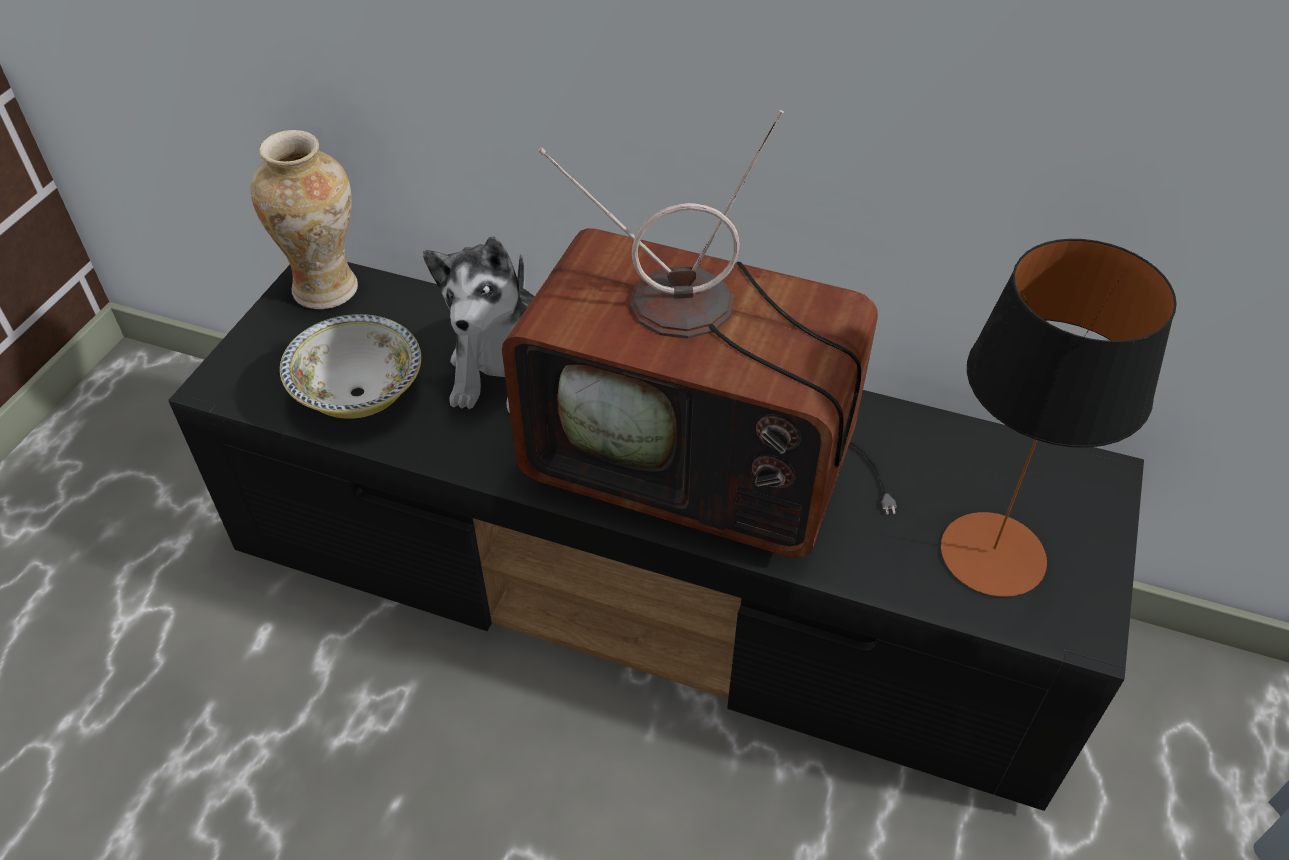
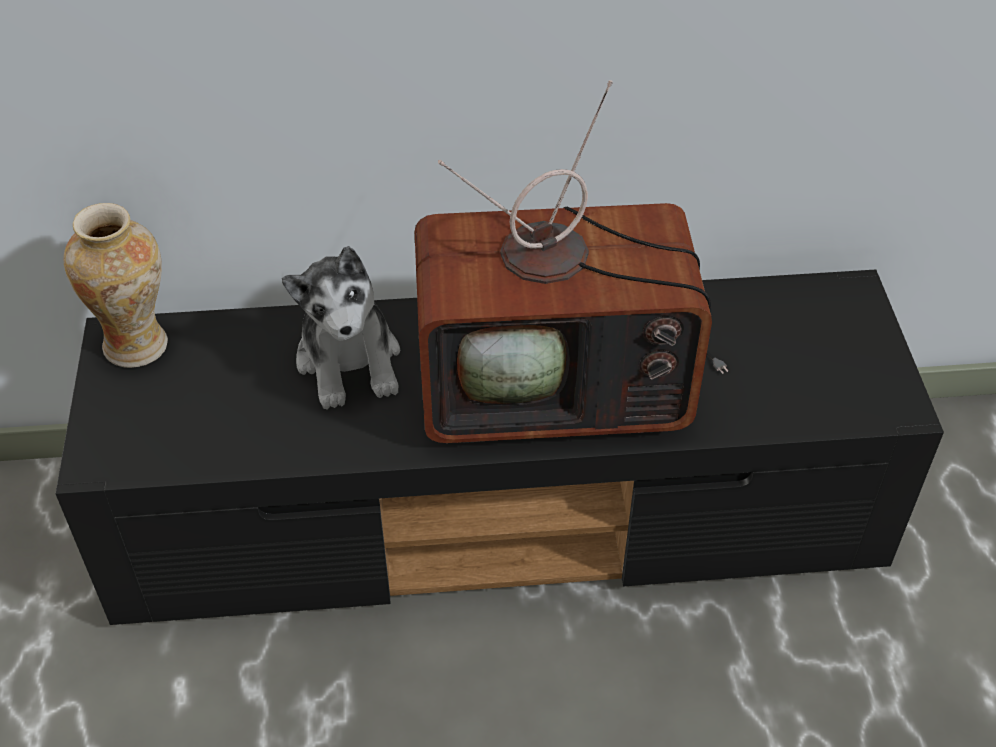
camera: 25 degrees left, 0 degrees up
(359, 393) = (234, 426): bowl -> none
(992, 553) = (811, 376): table lamp -> none

